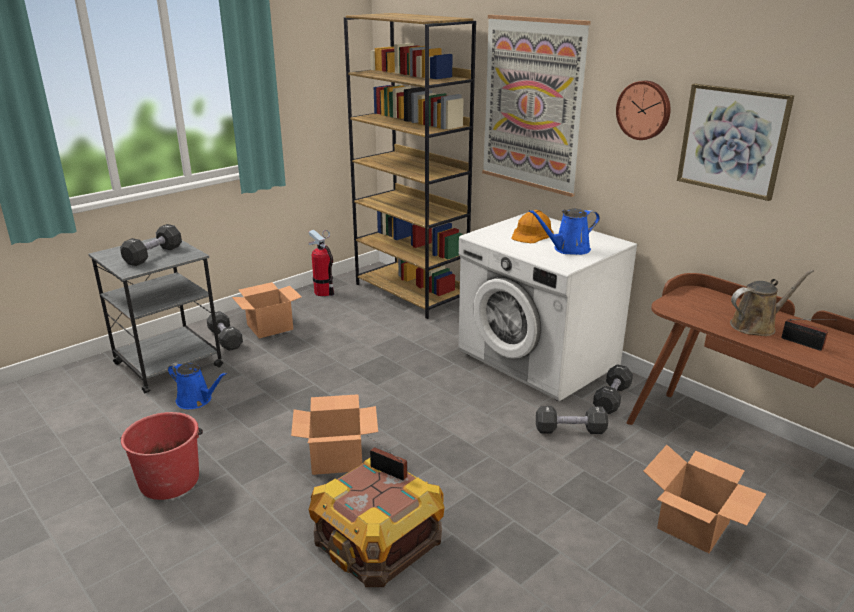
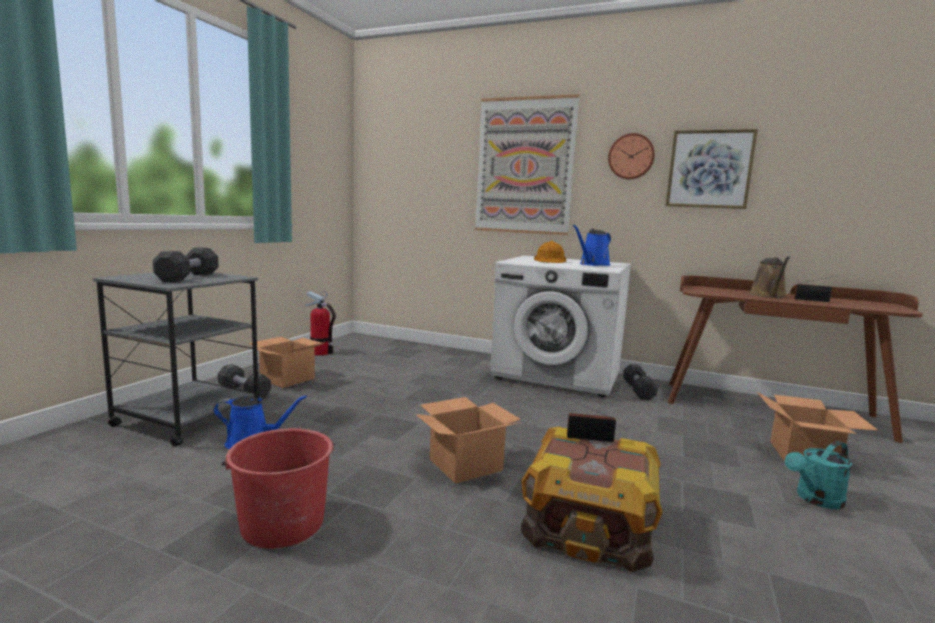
camera: 25 degrees left, 15 degrees down
(411, 293) = (403, 347): brown bookcase -> none
(570, 430) = (637, 413): black dumbbell -> none
(625, 575) = (815, 499): none -> turquoise watering can
(756, 326) = (768, 296): brown watering can -> brown watering can turned 150 degrees clockwise

